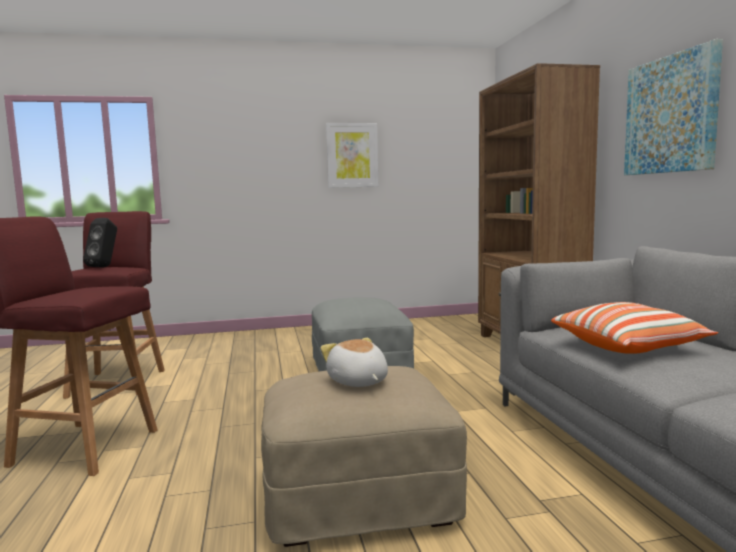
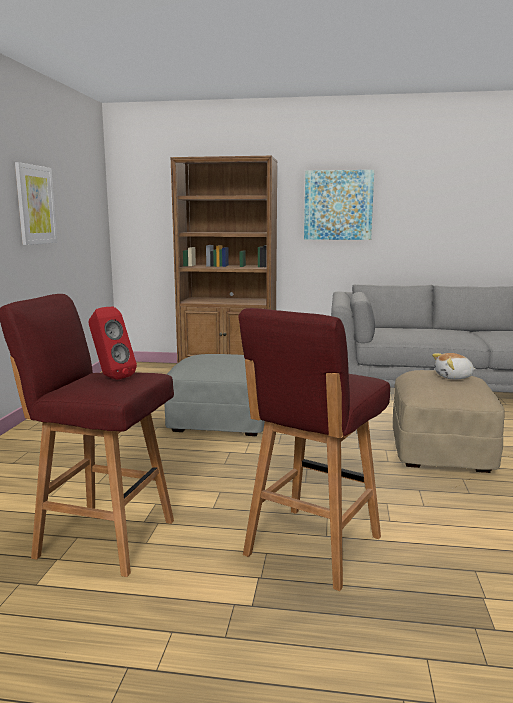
camera: 70 degrees left, 5 degrees up
(105, 267) = (111, 377): black speaker -> red speaker
(628, 346) = (422, 335): pillow -> none

